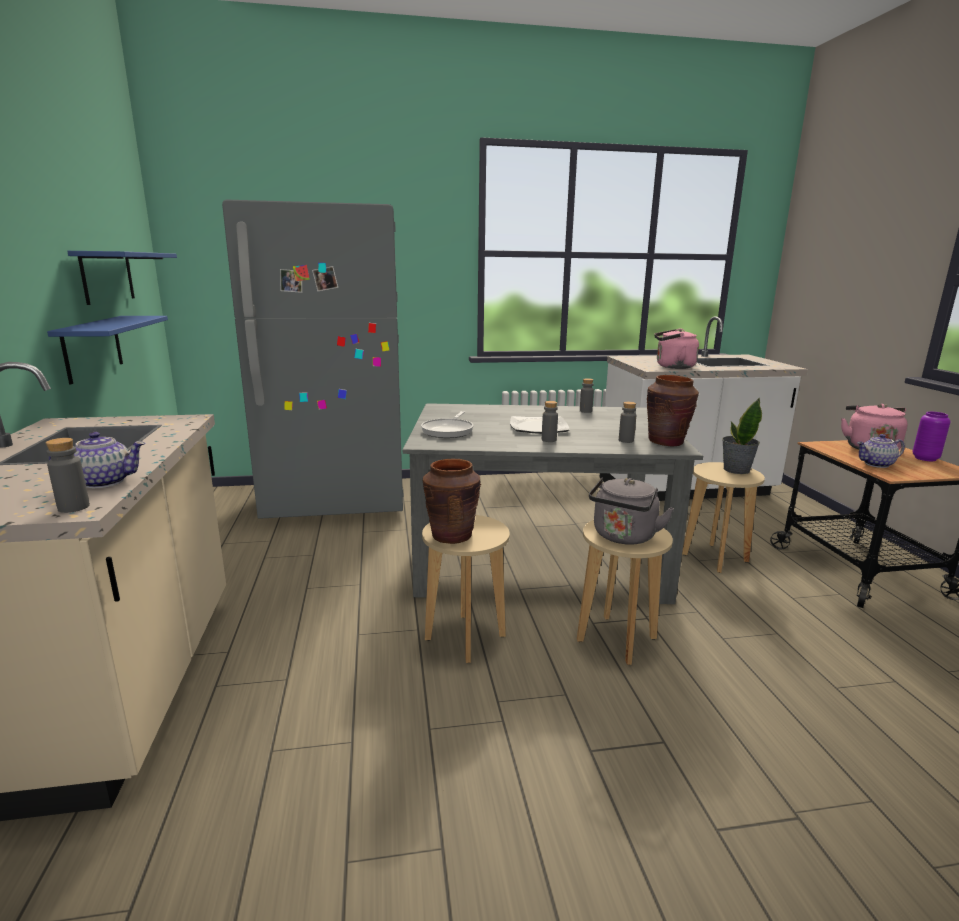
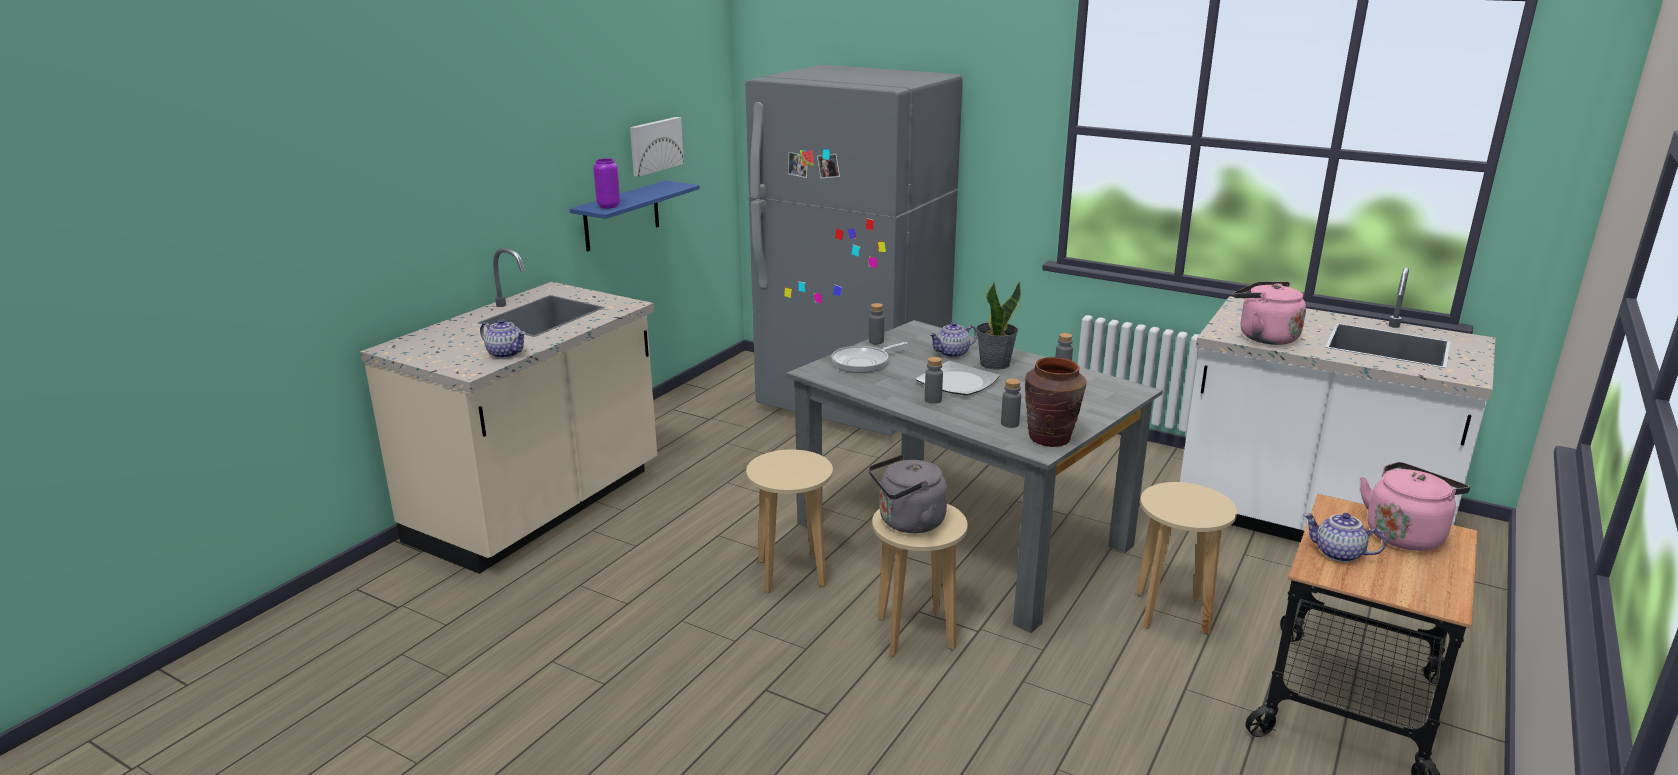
camera: 40 degrees right, 5 degrees up
(74, 507) = (470, 369): grey bottle -> grey bottle (876, 341)
(107, 276) = (655, 145): blue shelf -> picture
(451, 536) = (771, 468): brown vase -> none
(497, 414) = (953, 353): none -> teapot
(735, 470) = (1206, 504): potted plant -> potted plant (994, 364)
(925, 458) = (1449, 574): purple vase -> purple vase (608, 206)

